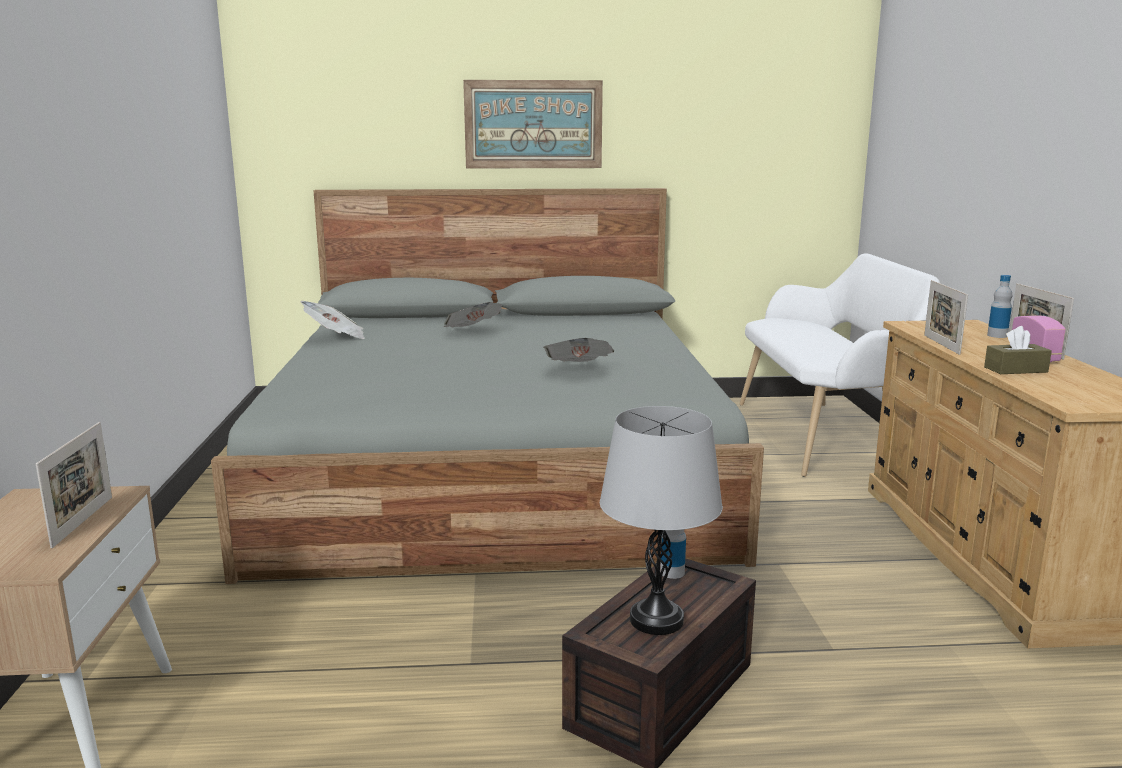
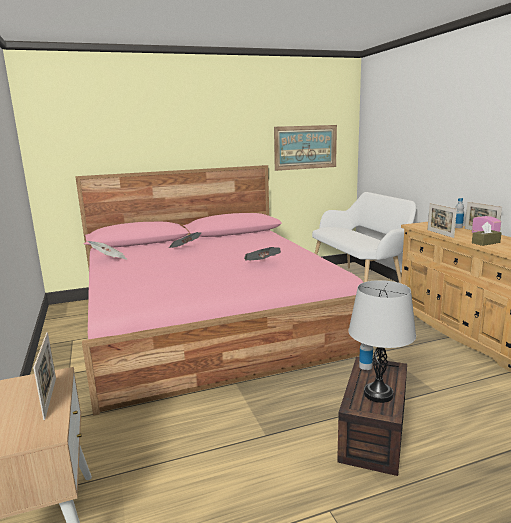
camera: 15 degrees left, 0 degrees up
(497, 468) = (209, 322): grey bed -> pink bed
(533, 124) = (197, 134): picture -> picture (305, 147)

